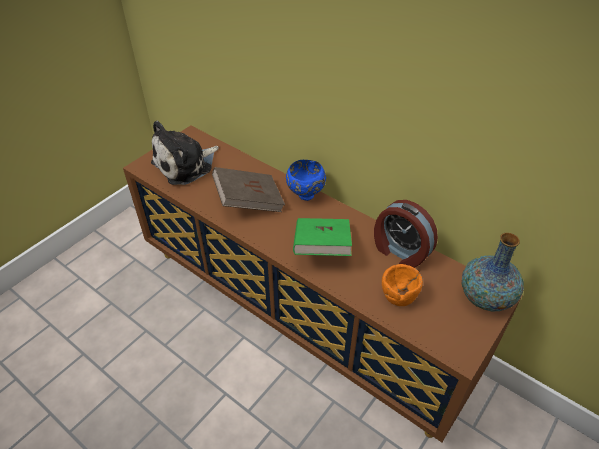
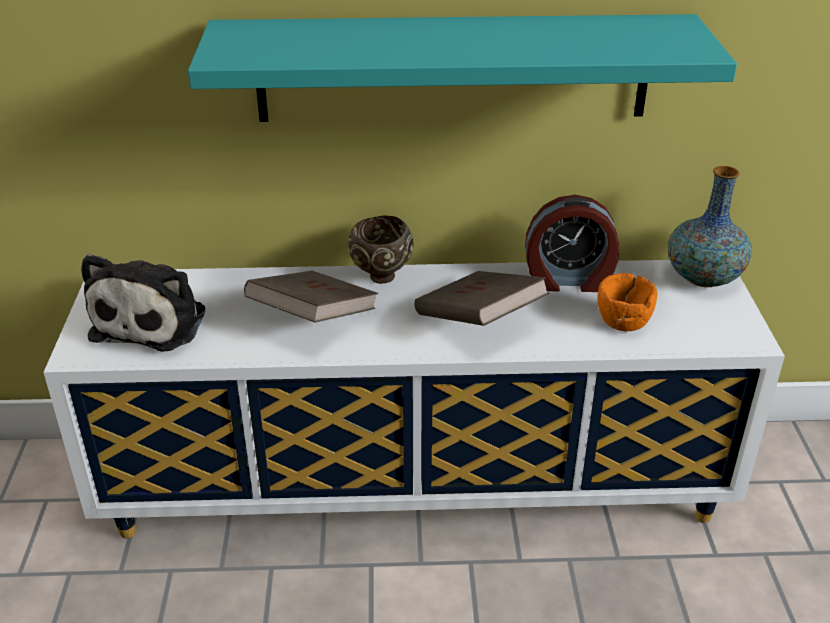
camera: 40 degrees left, 10 degrees down
(301, 313) = (418, 487): brown tv stand -> white tv stand
(305, 196) = (380, 278): blue bowl -> brown bowl
(321, 248) = (478, 321): green book -> brown book
(364, 92) = (453, 68): none -> turquoise shelf

